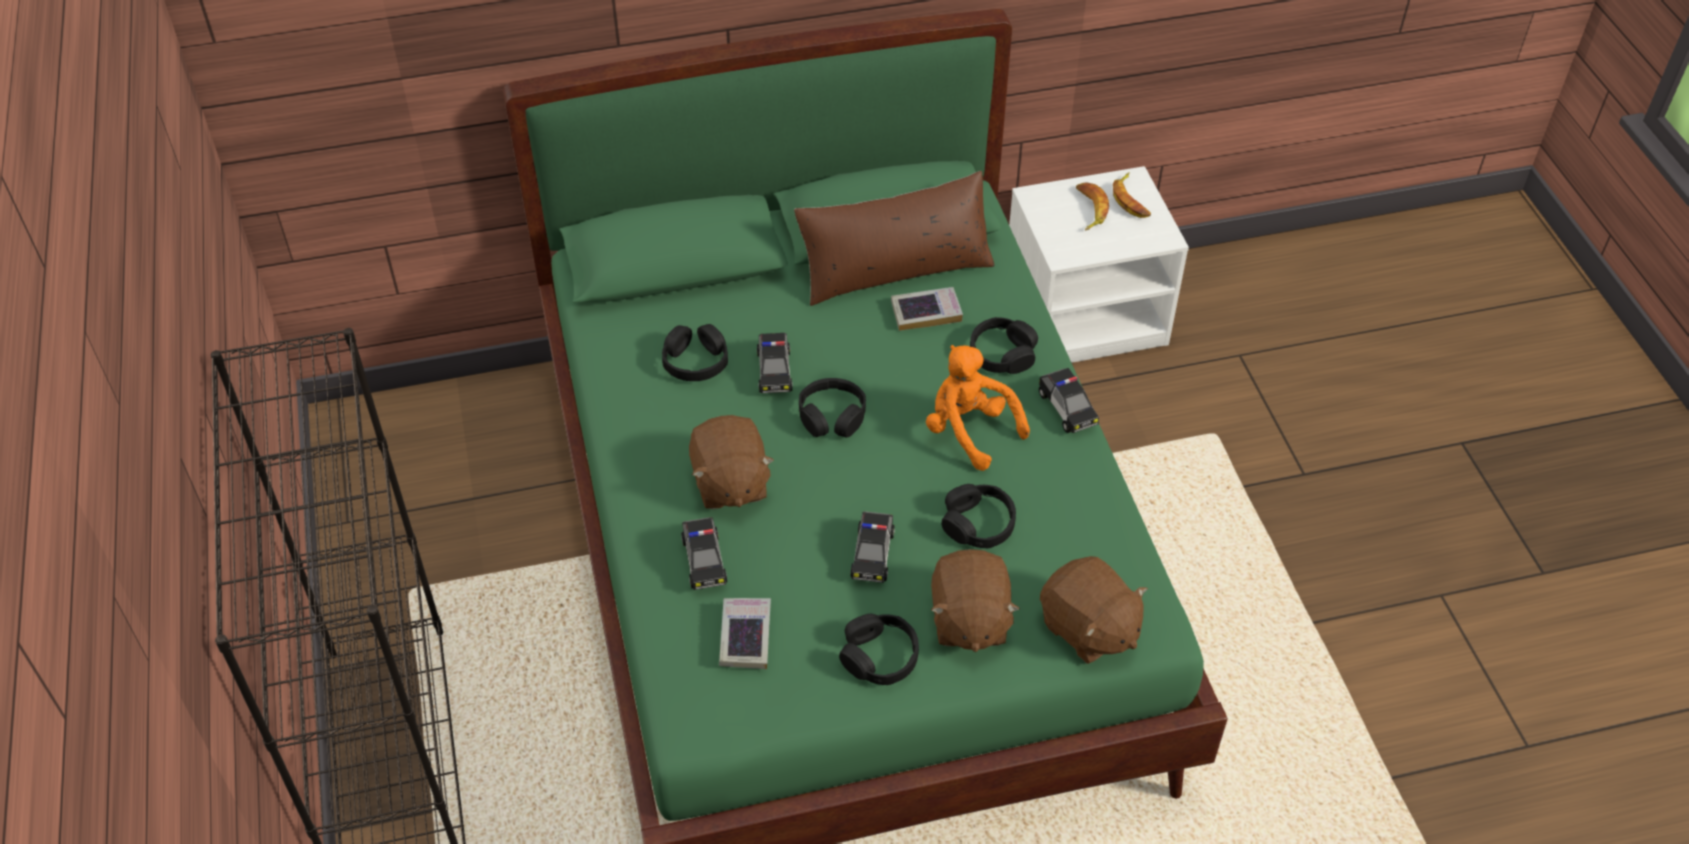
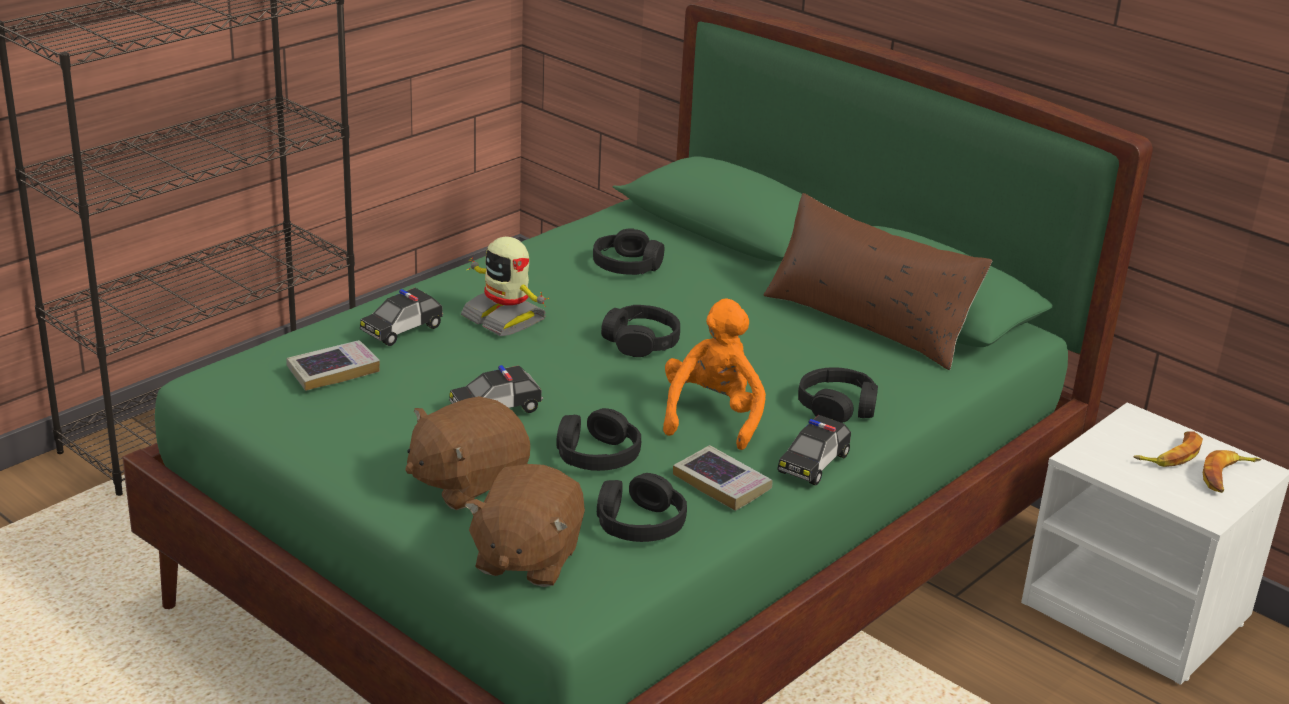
camera: 55 degrees right, 20 degrees down
(729, 483) = (505, 318): brown plush toy -> toy robot
(774, 371) = (661, 301): toy car -> none
(879, 657) = (374, 446): black headphones -> black headphones (639, 523)
(926, 312) = (835, 352): book -> book (722, 483)

